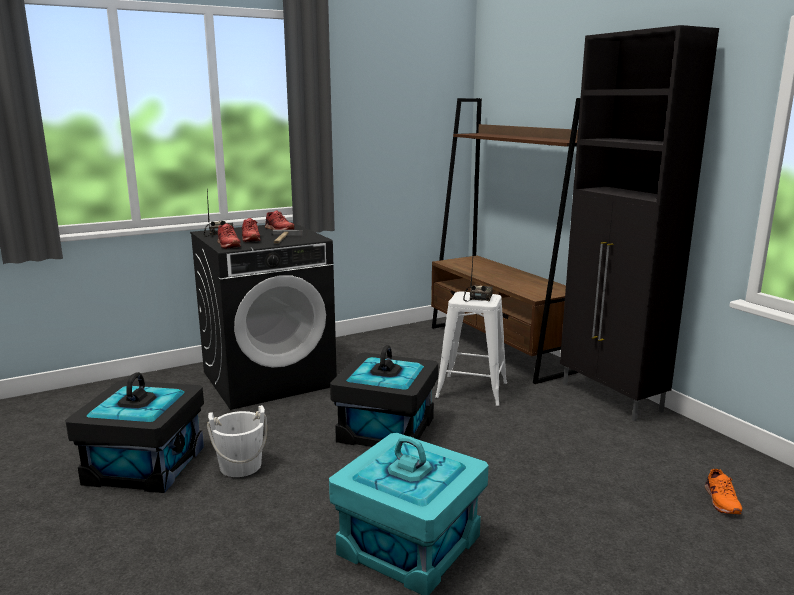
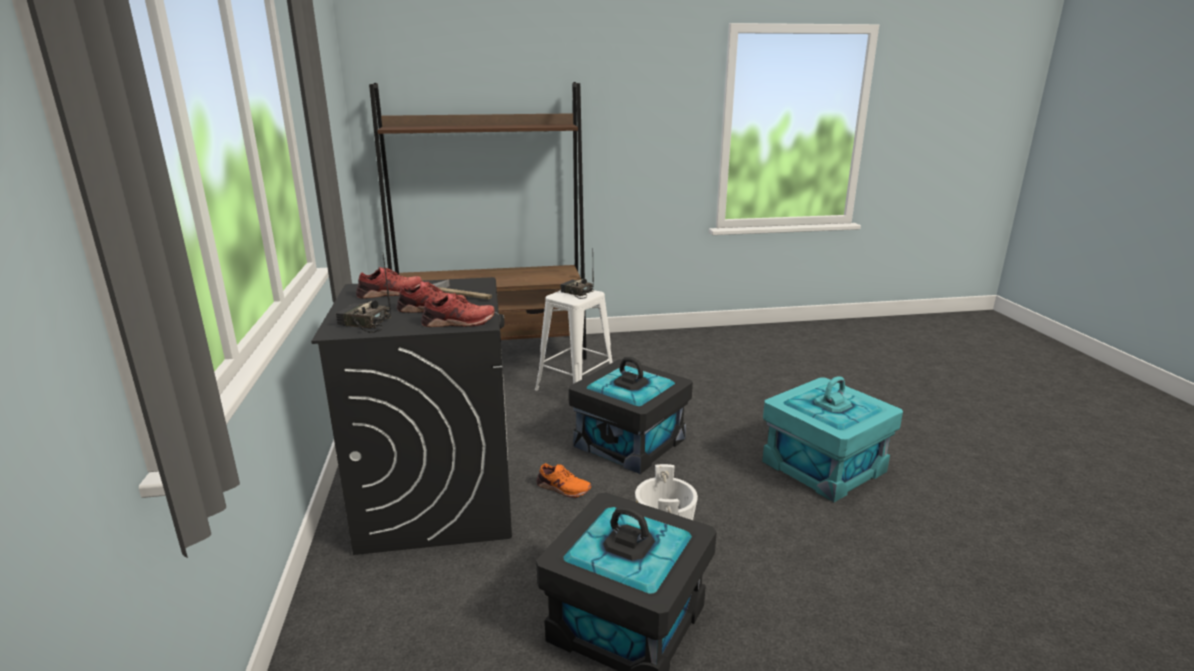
camera: 70 degrees left, 5 degrees up
(611, 398) = (634, 341): black cabinet -> none
(721, 500) = (787, 352): orange shoe -> orange shoe (562, 488)

